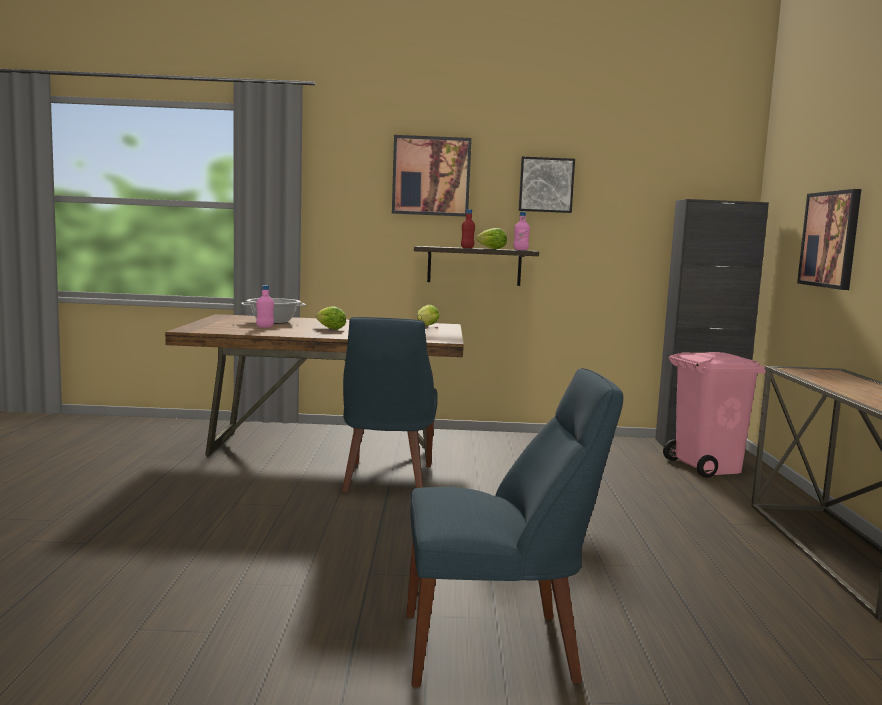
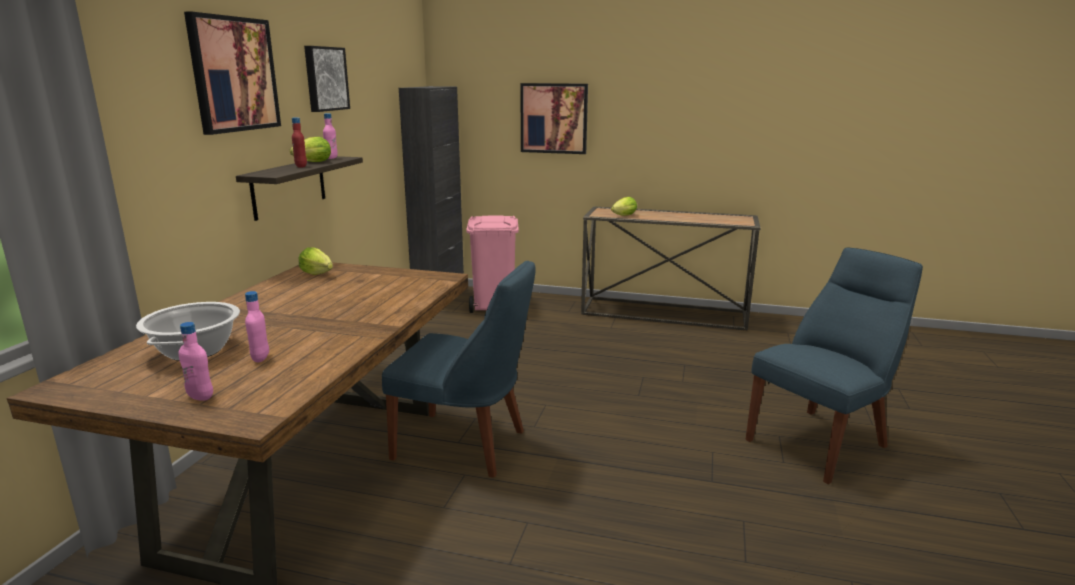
camera: 75 degrees left, 10 degrees up
(213, 325) = (200, 397): none -> pink bottle
(329, 328) = (308, 320): lettuce -> lettuce (622, 216)
(498, 647) = (821, 442): blue chair -> blue chair turned 45 degrees clockwise

